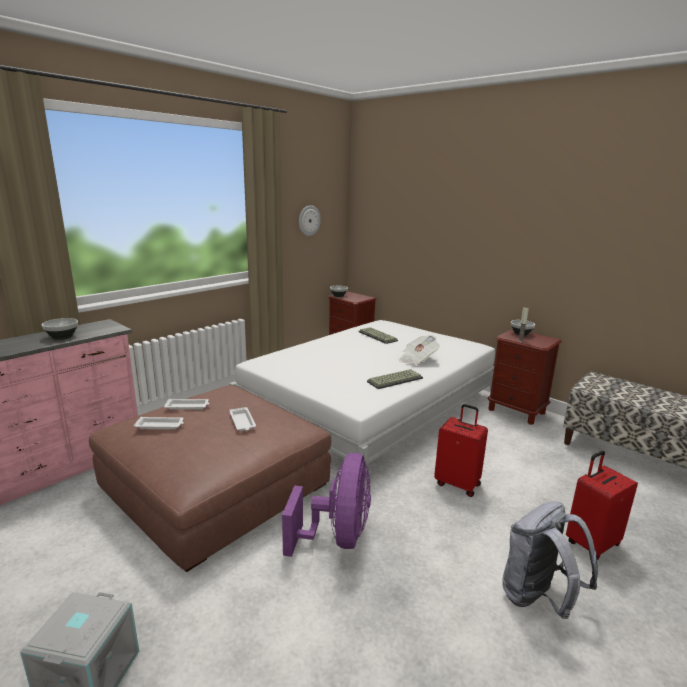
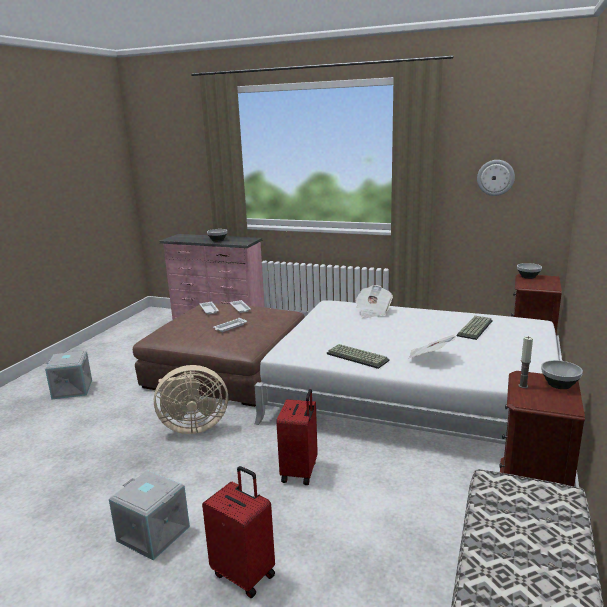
camera: 70 degrees right, 0 degrees up
(303, 353) = (372, 311): none -> newspaper
(337, 537) = (192, 426): purple fan -> beige fan
(537, 598) = (152, 534): grey backpack -> grey storage box

